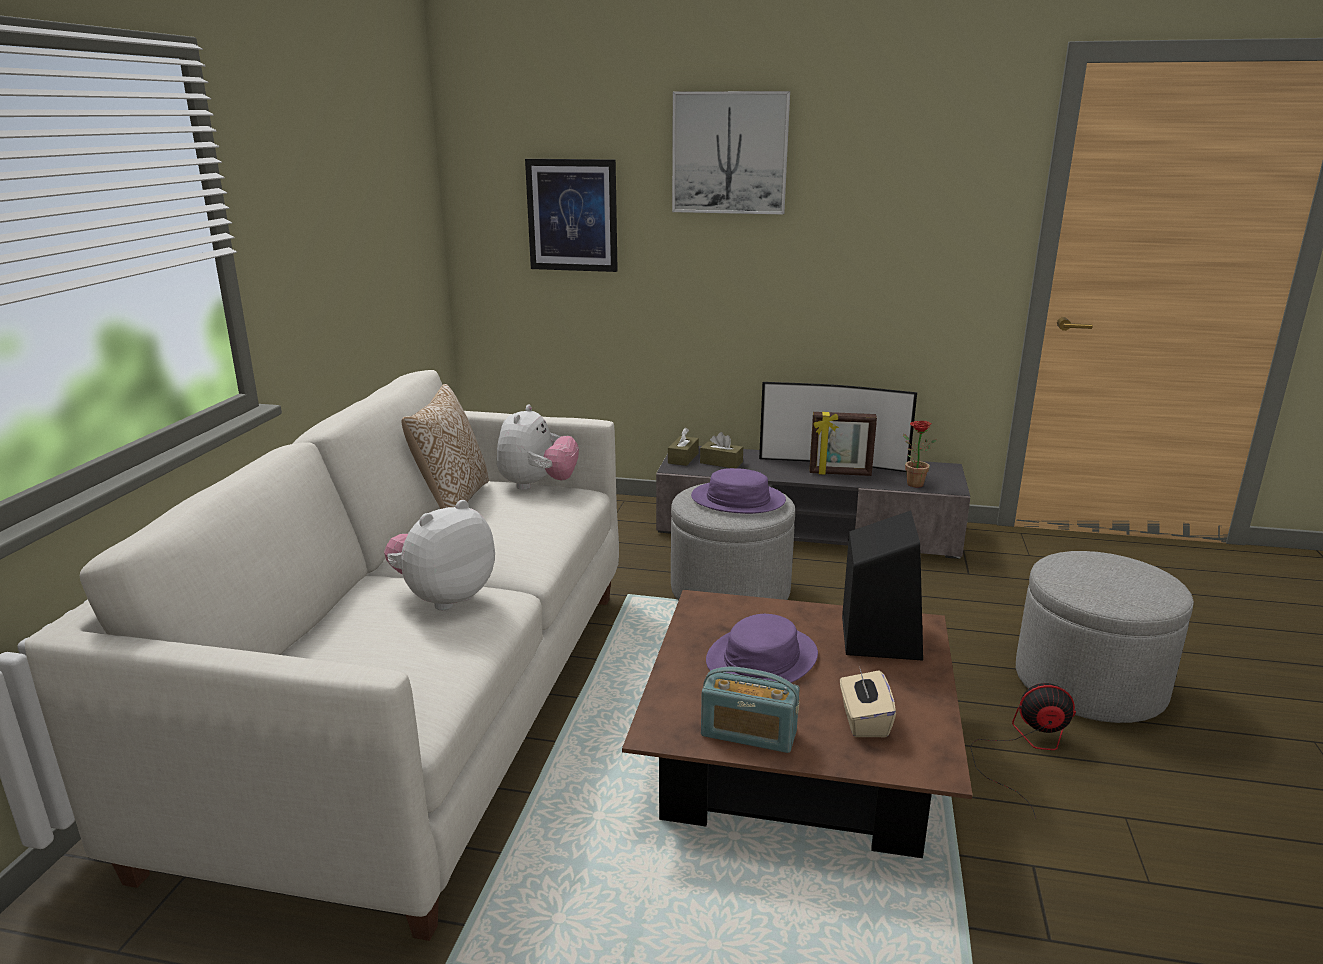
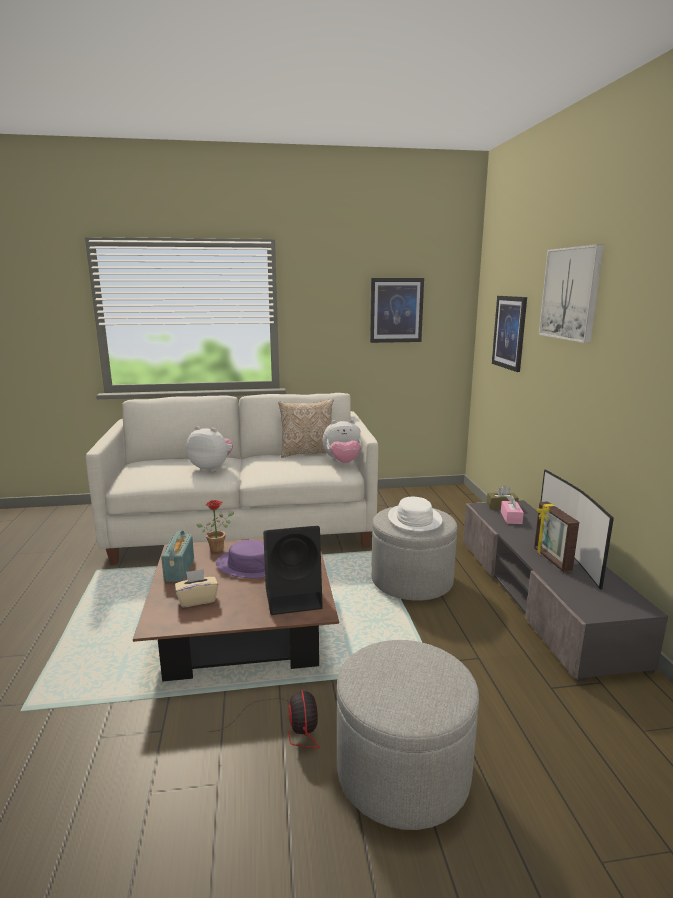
camera: 70 degrees right, 5 degrees down
(372, 196) = (396, 310): none -> picture
(721, 462) = (511, 518): brown tissue box -> pink tissue box
(738, 500) = (414, 519): purple hat -> white hat
(912, 483) = (575, 592): potted plant -> potted plant (218, 548)

